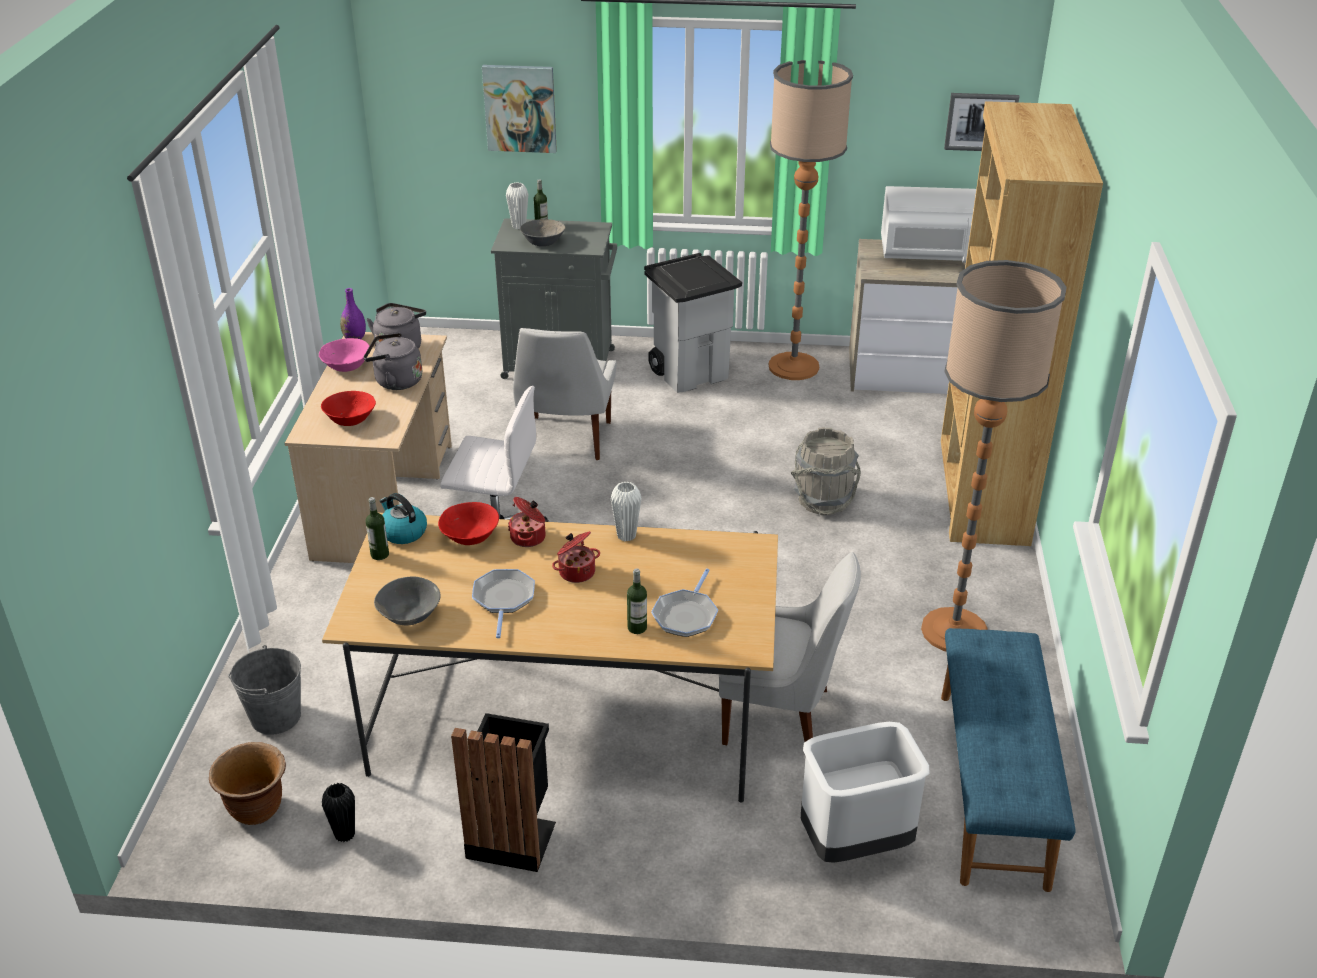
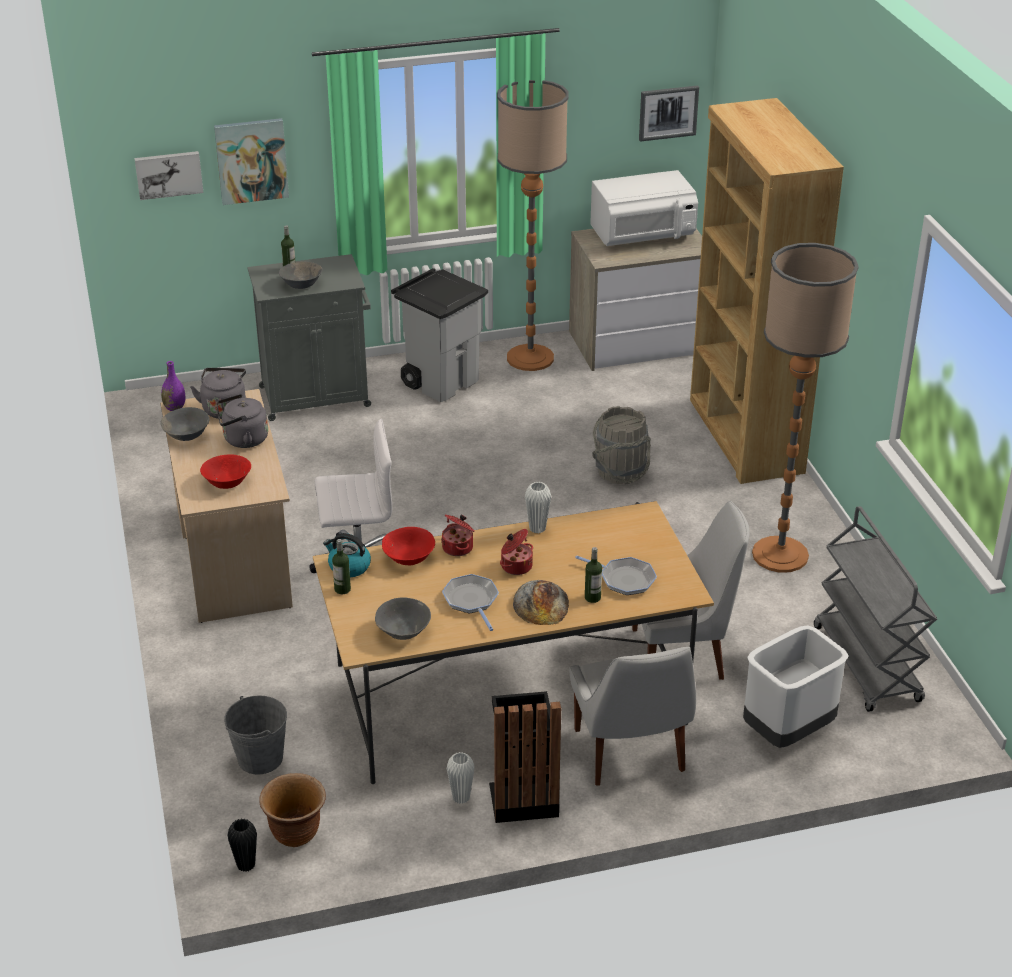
camera: 20 degrees left, 0 degrees up
(345, 834) = (384, 832): black vase -> black vase (246, 865)
(347, 366) = (187, 434): pink bowl -> grey bowl
(436, 110) = (168, 174): none -> picture
(519, 226) = (267, 272): white vase -> white vase (461, 798)
(565, 440) = (365, 466): white chair -> white chair (630, 753)
(576, 620) = (541, 603): none -> bread
(686, 615) = (624, 579): frying pan -> frying pan turned 60 degrees counterclockwise
(994, 786) = (867, 665): blue bench -> grey cart

